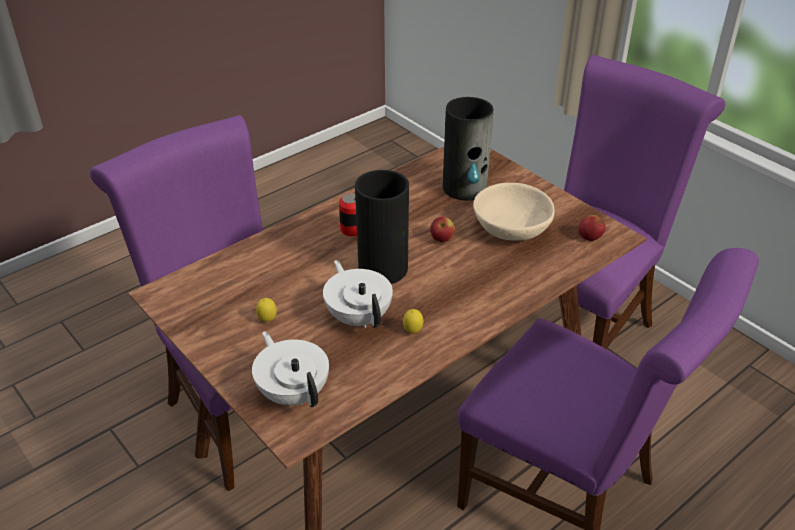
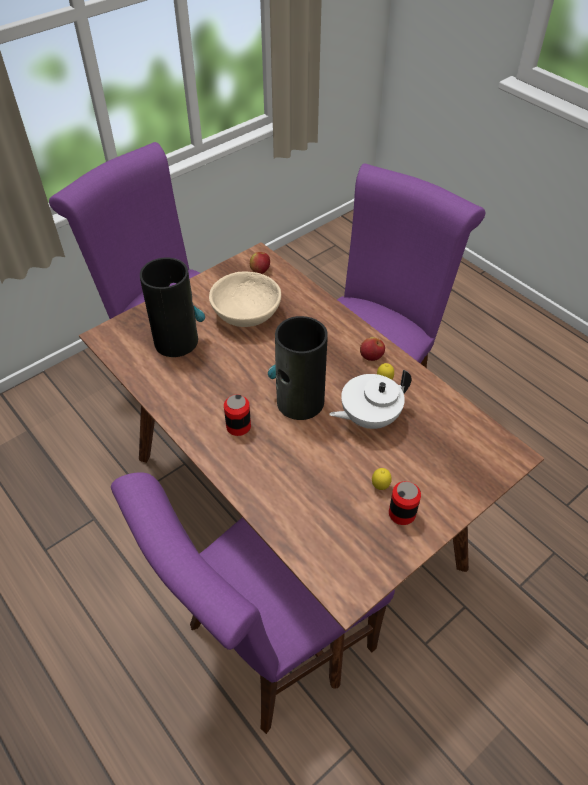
camera: 90 degrees left, 10 degrees up
(233, 334) = (402, 513): none -> can
(293, 392) = (467, 459): white teapot -> none
(442, 239) = (258, 360): apple -> apple (371, 357)

